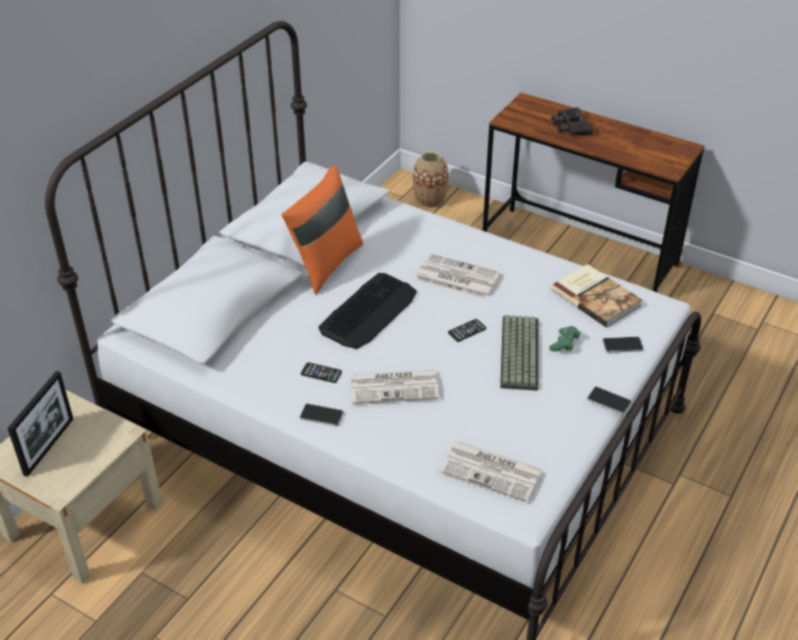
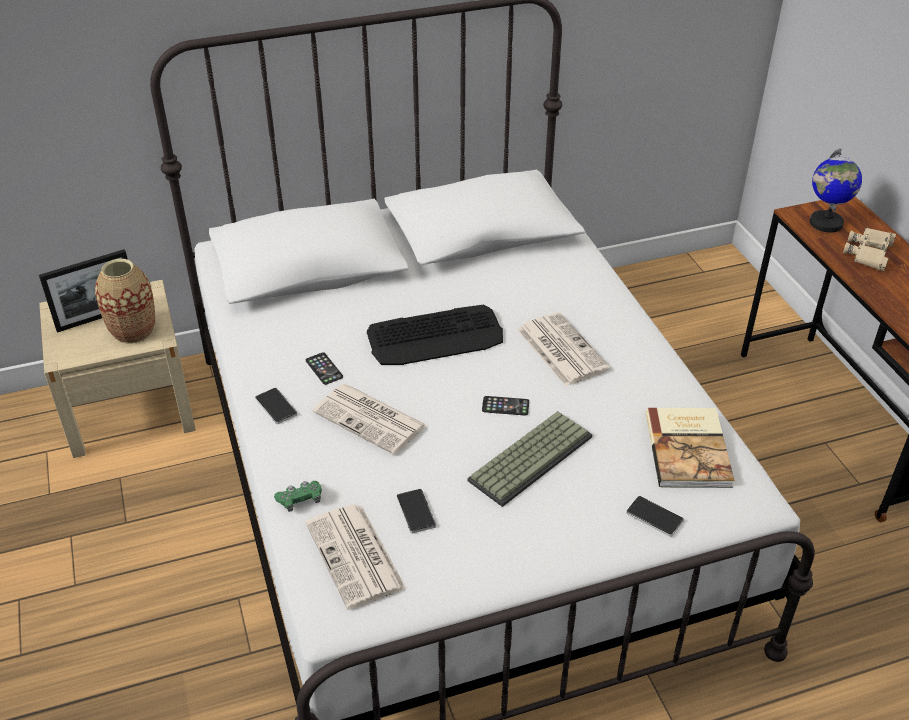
camera: 40 degrees right, 0 degrees up
(325, 263) = (452, 273): orange pillow -> none
(430, 200) = (728, 288): vase -> vase (133, 331)
(528, 118) = (825, 223): none -> globe
(564, 344) = (591, 477): green game controller -> green game controller (300, 500)
(571, 126) = (869, 253): black binoculars -> beige binoculars
(608, 401) = (561, 565): phone -> phone (416, 512)

